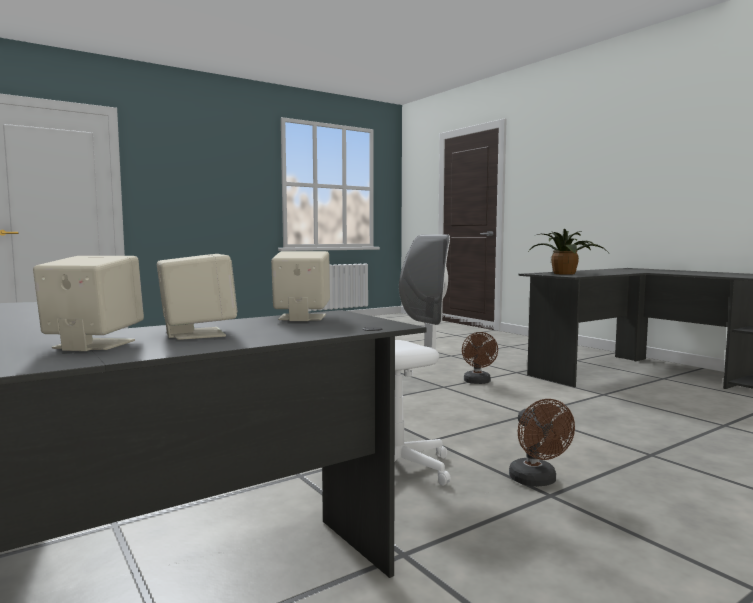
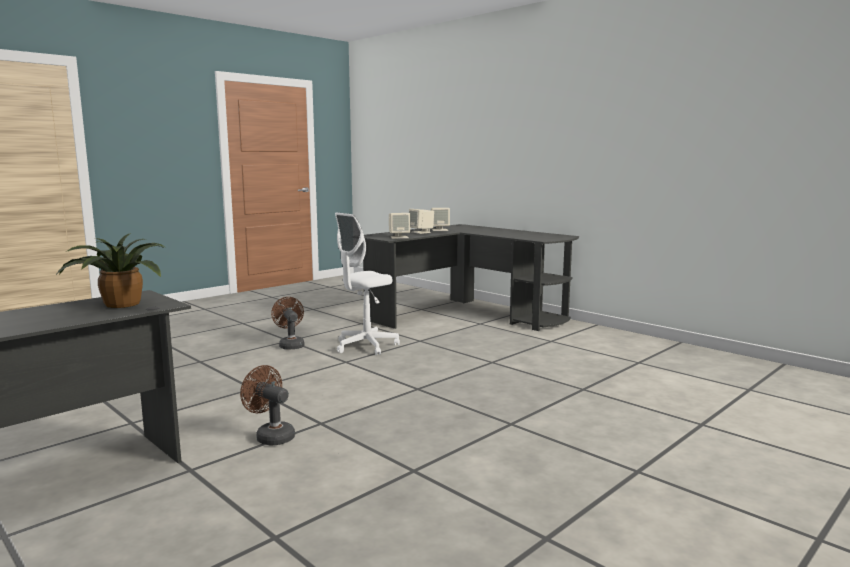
camera: 170 degrees right, 5 degrees up
(478, 382) = (271, 436): brown fan -> brown fan turned 45 degrees counterclockwise

